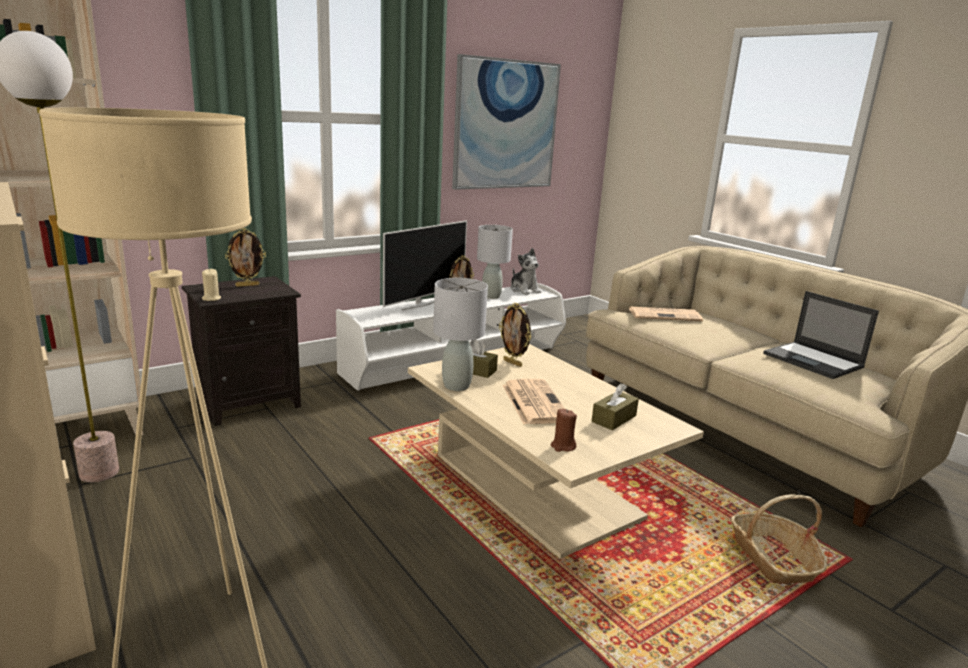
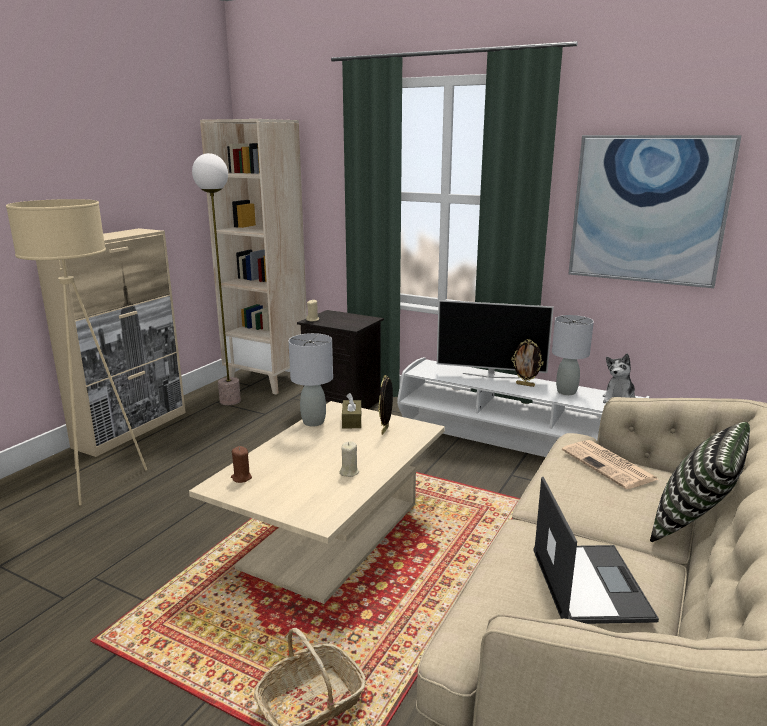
camera: 65 degrees right, 0 degrees up
(247, 285) = (351, 318): picture frame -> none
(533, 402) = (313, 453): newspaper -> none
(589, 396) = (349, 472): none -> beige candle
(614, 419) = (312, 490): brown tissue box -> none
(745, 323) = (693, 524): none -> pillow
(814, 361) = (589, 582): laptop -> laptop turned 150 degrees clockwise

